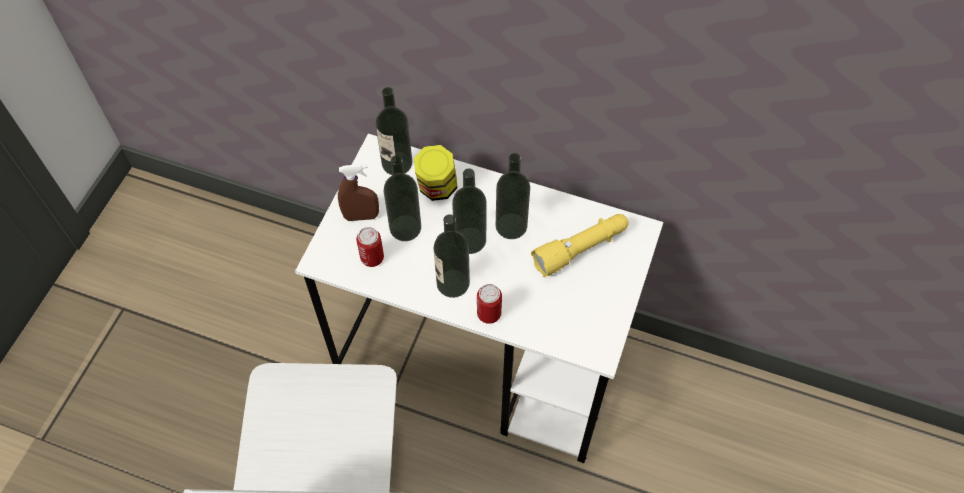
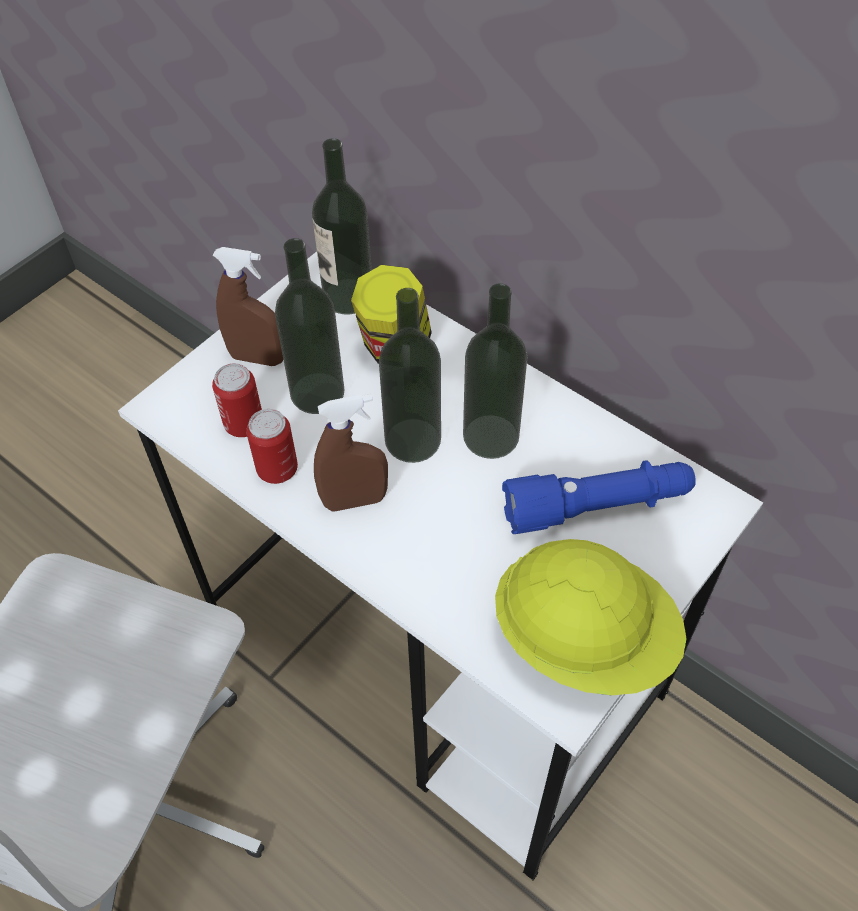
camera: 20 degrees right, 5 degrees down
(453, 283) = (355, 500): bottle -> brown spray bottle
(489, 314) = (393, 568): can -> can (277, 469)
(581, 249) = (597, 506): yellow flashlight -> blue flashlight
(598, 320) = (584, 638): none -> yellow hard hat

